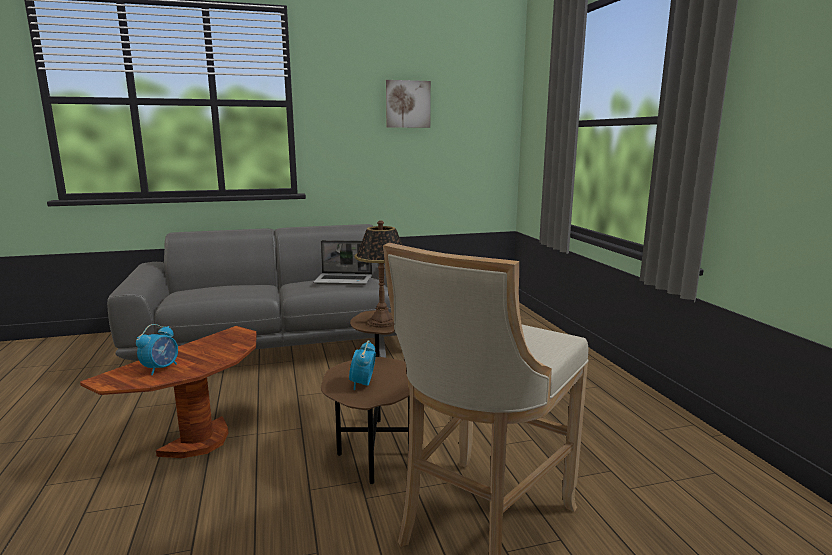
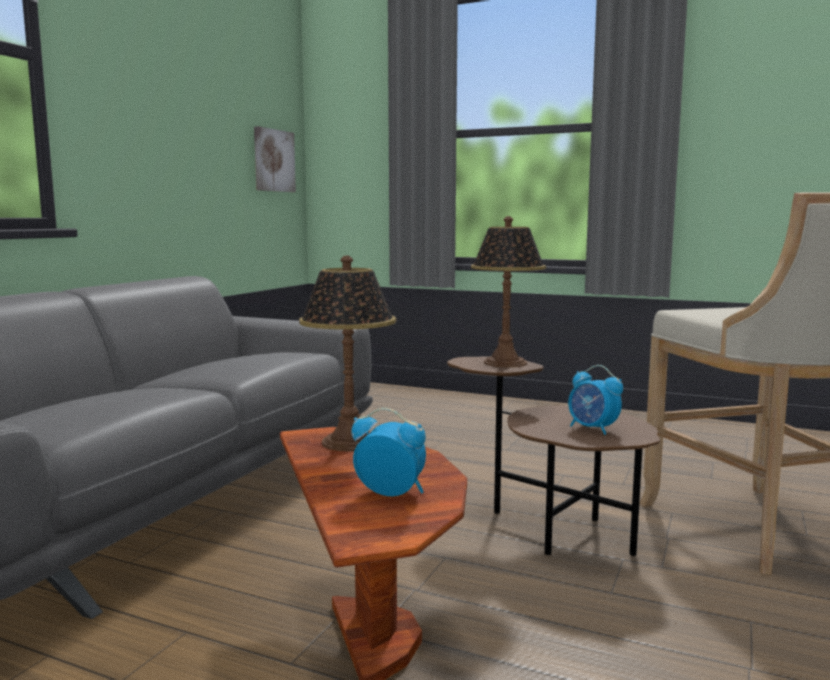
camera: 50 degrees left, 5 degrees down
(161, 368) = (391, 493): alarm clock -> alarm clock turned 45 degrees counterclockwise
(231, 340) = (349, 442): none -> table lamp
(344, 280) = (259, 355): laptop -> none
(407, 104) = (197, 90): picture -> picture (273, 160)

